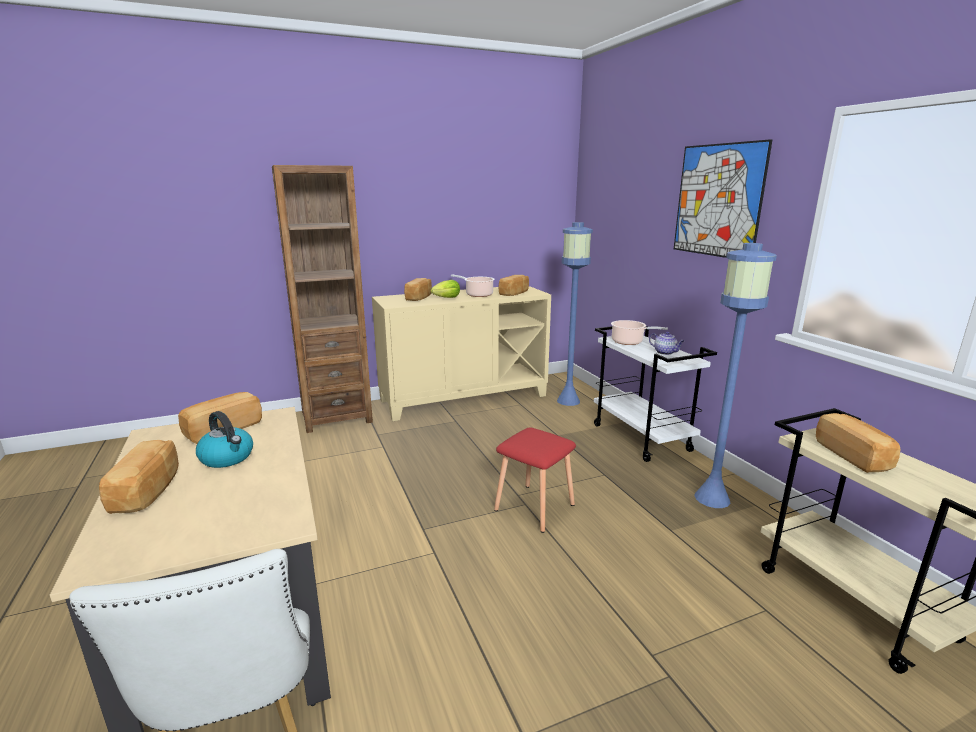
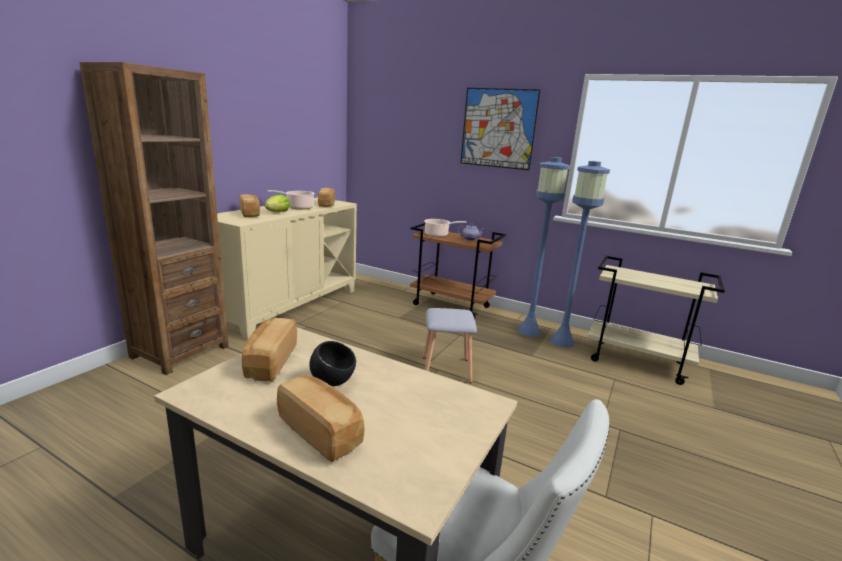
camera: 40 degrees left, 0 degrees up
(227, 458) = (332, 381): kettle -> black bowl
(534, 508) = (446, 370): red stool -> grey stool
(568, 401) = (375, 291): blue floor lamp -> blue floor lamp (562, 341)
(642, 438) = (452, 306): white cart -> brown cart
(853, 455) = (638, 278): bread -> none

